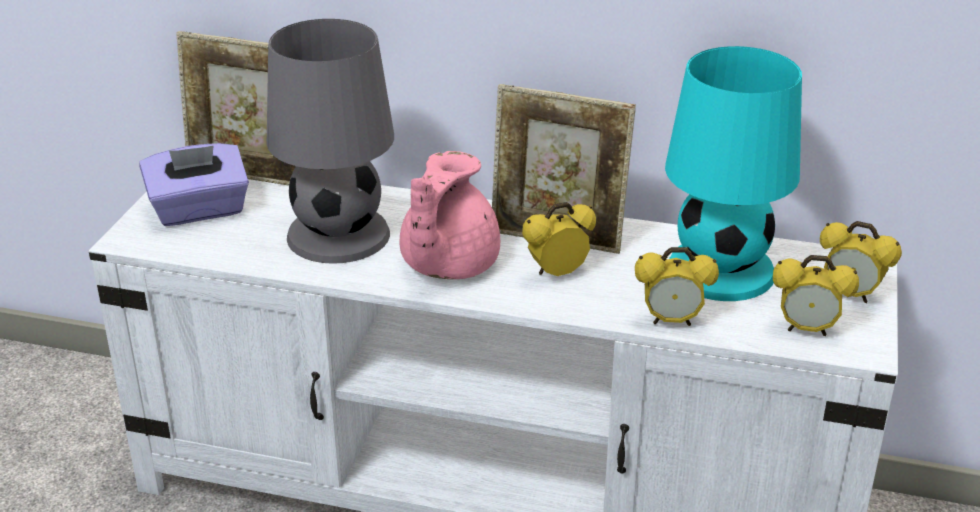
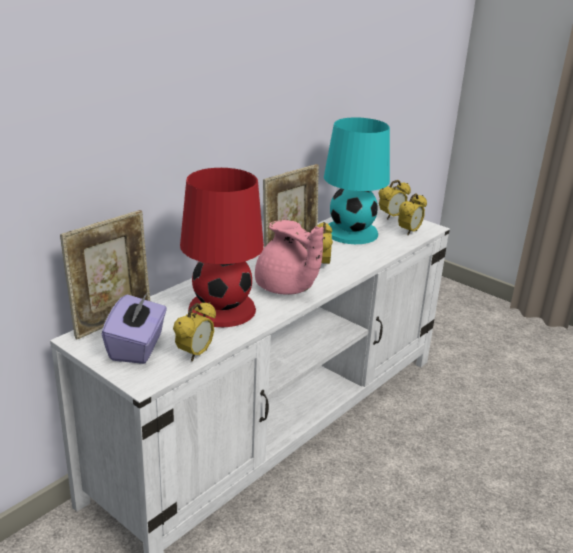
camera: 65 degrees left, 5 degrees down
(336, 235) = (221, 309): grey table lamp -> red table lamp
(671, 321) = (382, 254): alarm clock -> alarm clock (195, 354)

